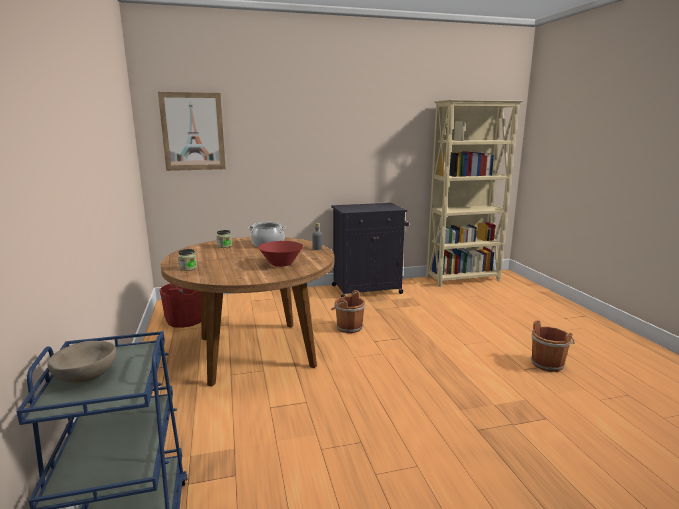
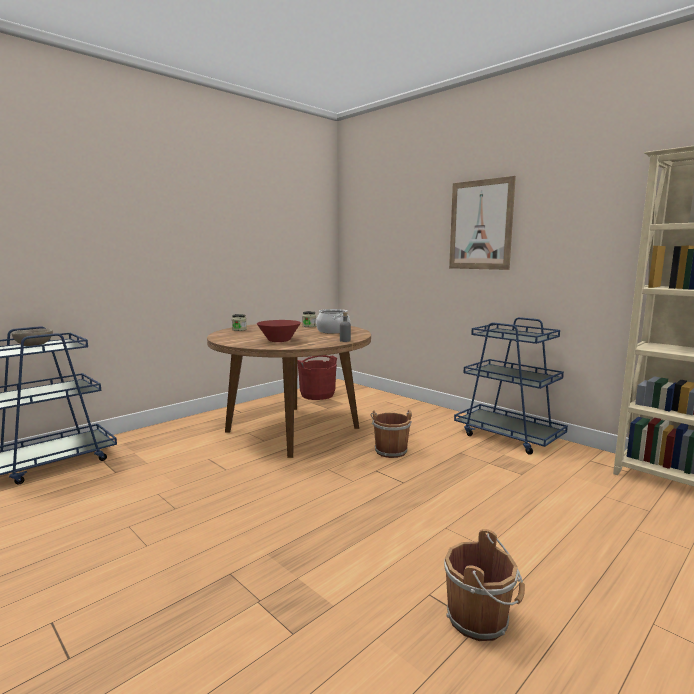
camera: 60 degrees right, 5 degrees down
(193, 132) = (371, 226): picture -> picture (480, 225)
(368, 289) = (508, 436): black cabinet -> blue cart

